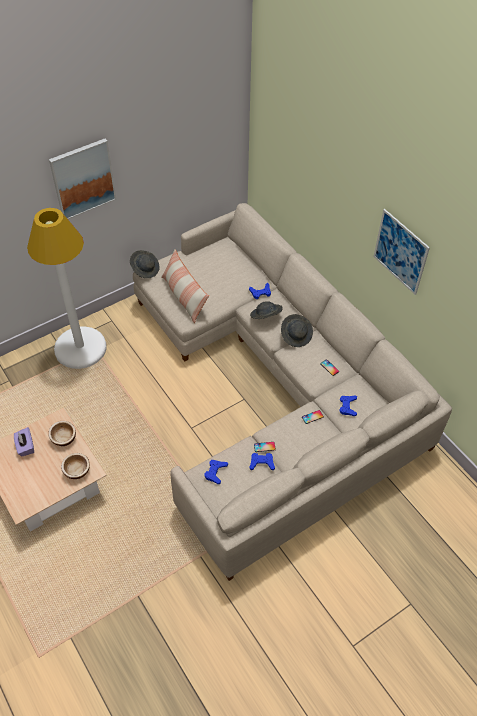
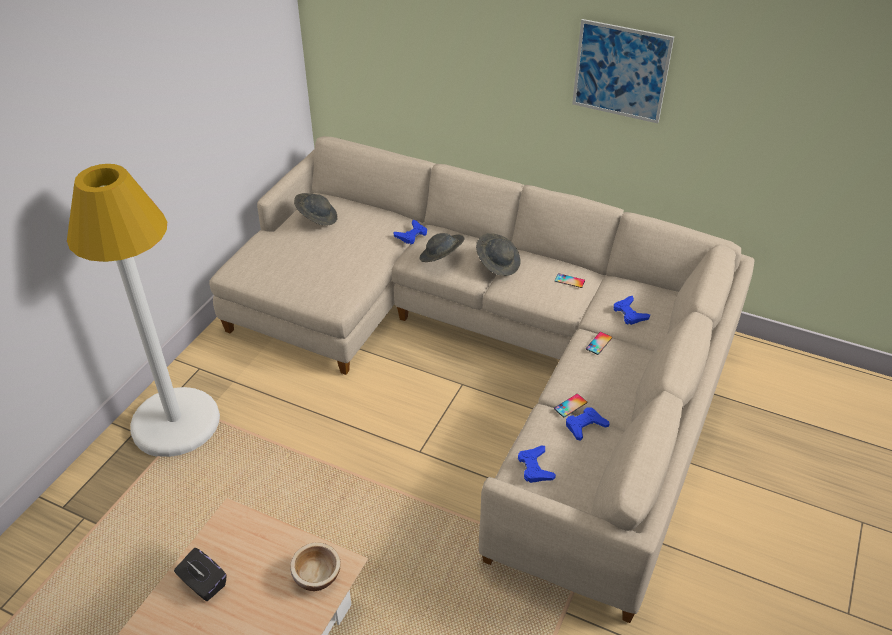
camera: 30 degrees left, 10 degrees down
(25, 446) = (203, 584): purple tissue box -> black tissue box
(64, 438) = (260, 540): bowl -> none
(83, 179) = (115, 123): picture -> none
(145, 269) = (227, 267): grey hat -> grey hat (317, 218)
(184, 296) = (310, 277): pillow -> none

